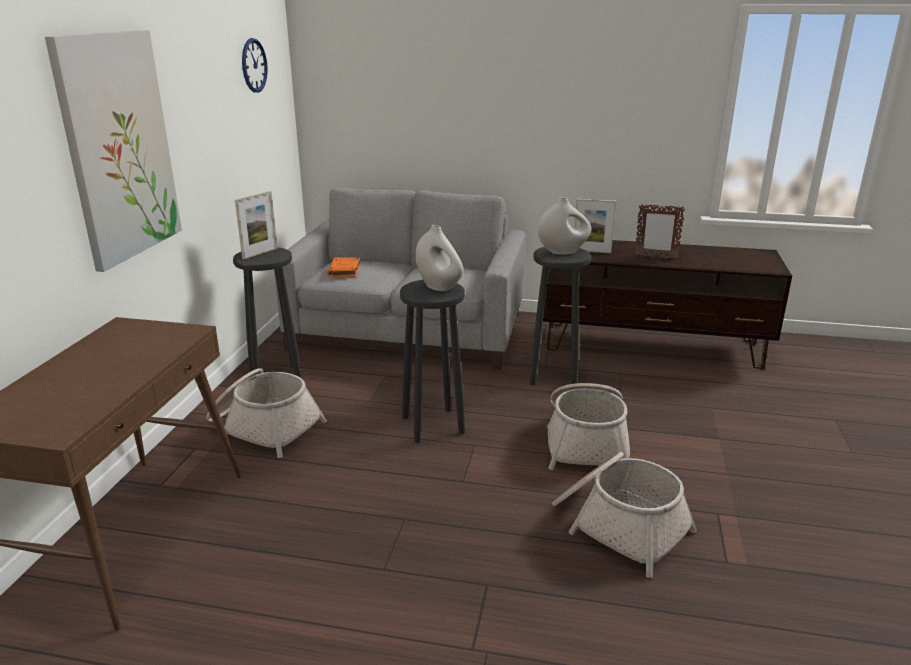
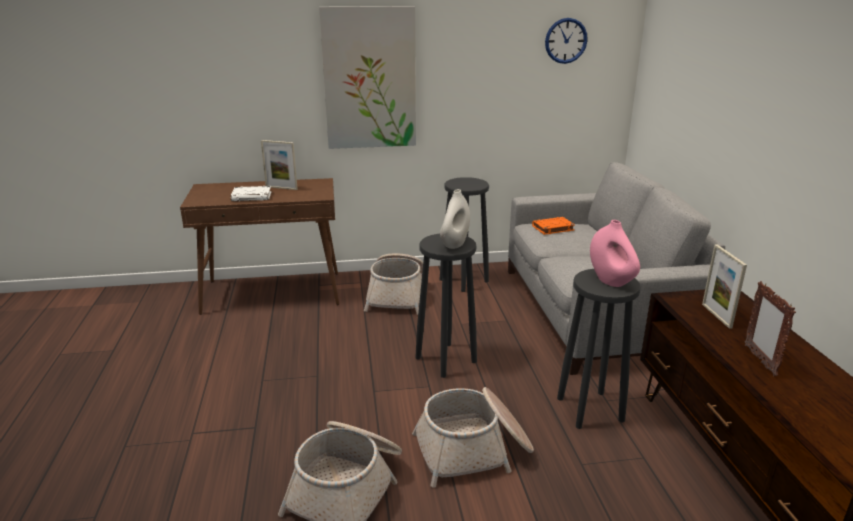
camera: 70 degrees right, 0 degrees up
(111, 380) = (252, 197): none -> white book
(260, 253) = (468, 182): picture frame -> picture frame (281, 188)
(563, 252) = (611, 281): white vase -> pink vase

